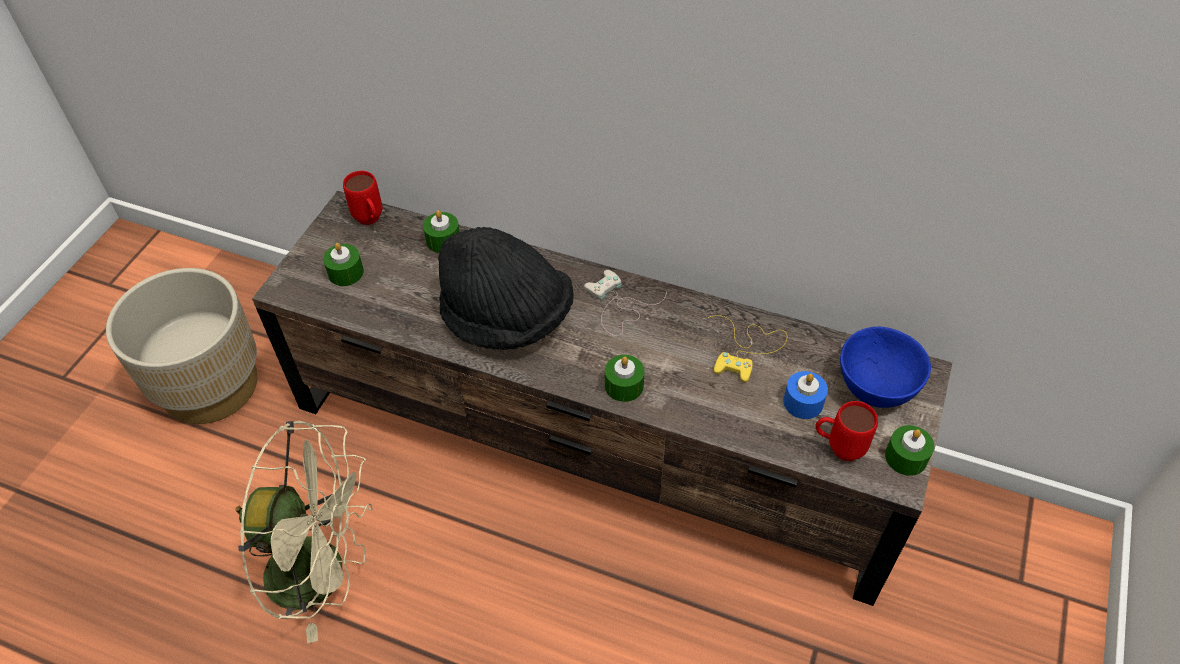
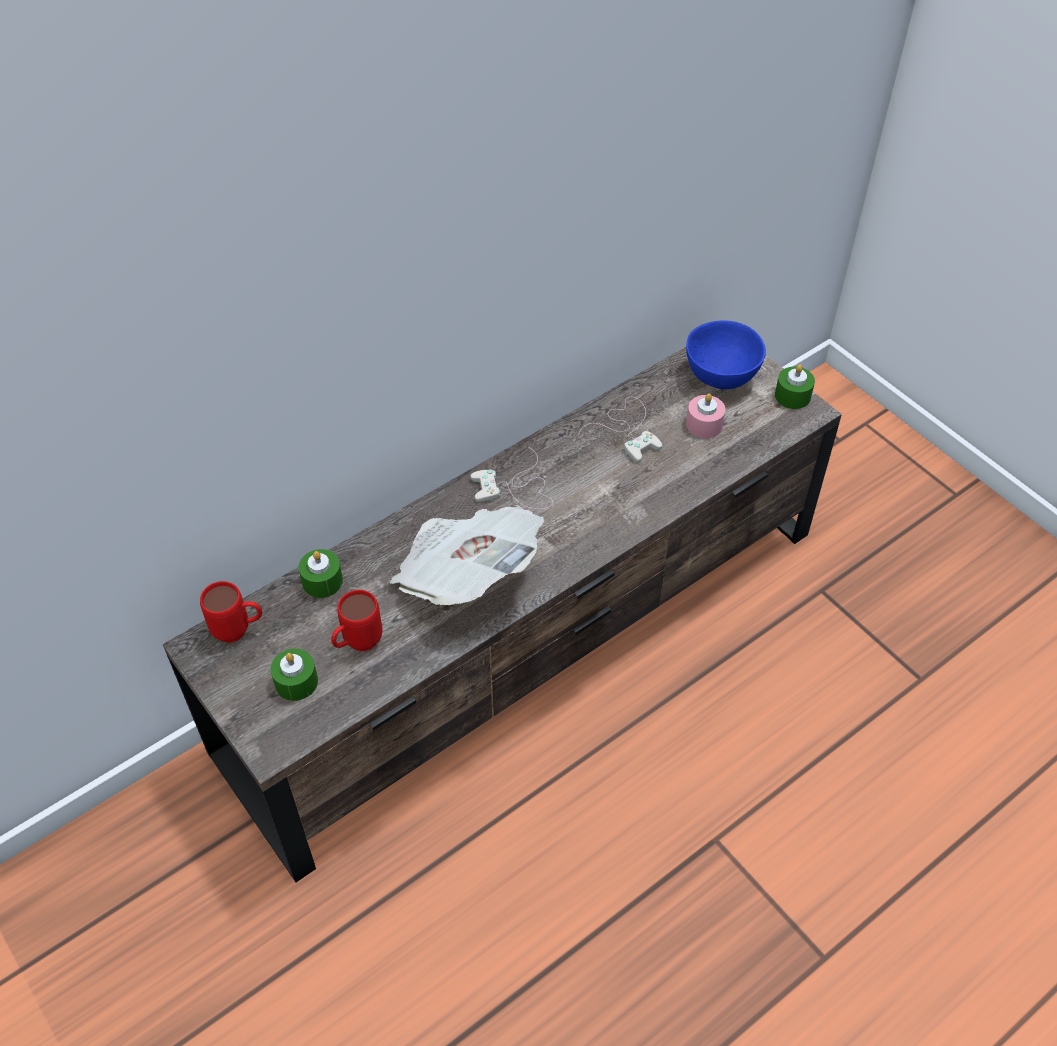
camera: 60 degrees left, 0 degrees up
(210, 385) = (187, 968): beige planter -> none
(324, 572) = (520, 937): beige fan -> none
(507, 318) = (466, 575): black hat -> newspaper
(624, 385) = (606, 527): green candle -> none
(747, 349) = (627, 429): yellow game controller -> white game controller
(803, 402) = (704, 425): blue candle -> pink candle
(838, 448) = (759, 428): red mug -> red mug (357, 645)

